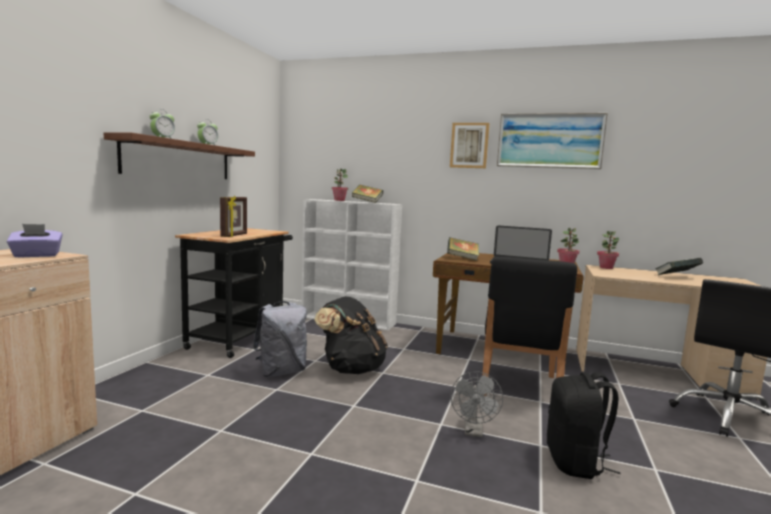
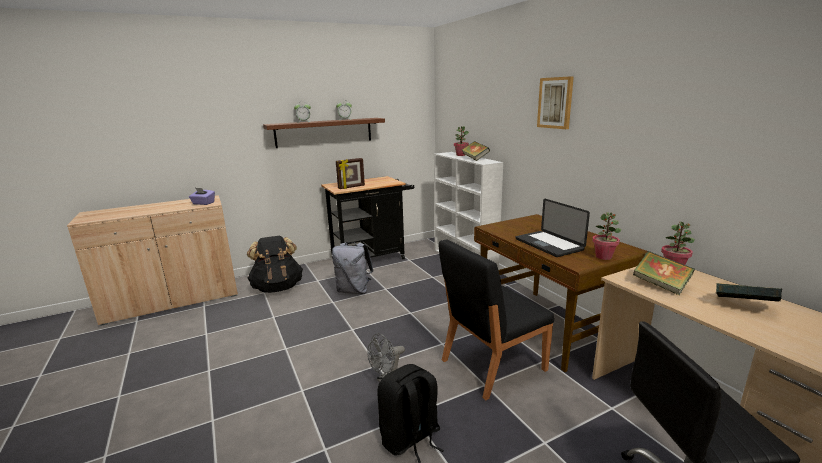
camera: 45 degrees right, 10 degrees up
(351, 369) = (396, 302): black backpack -> black backpack (277, 288)
(462, 258) = (508, 228): book -> book (660, 285)
(549, 141) = (632, 96): picture -> none

